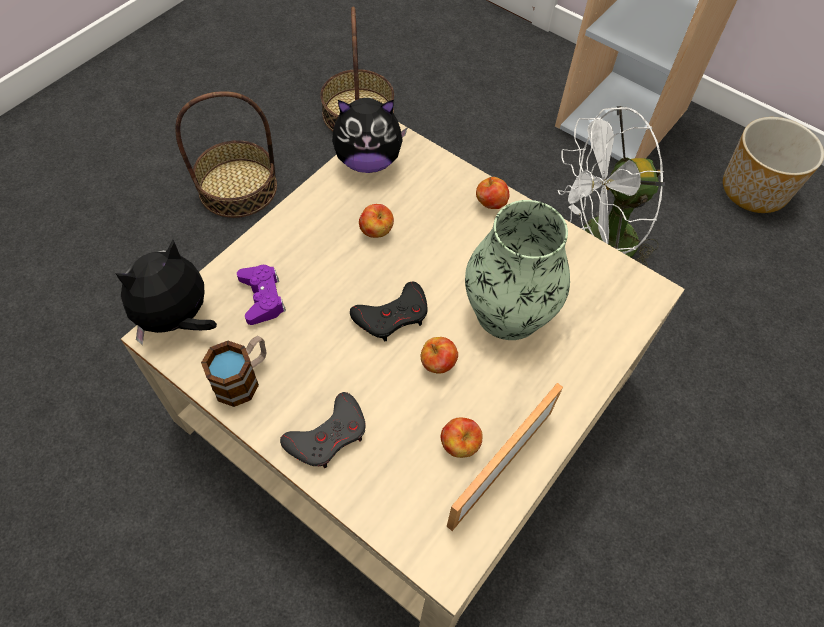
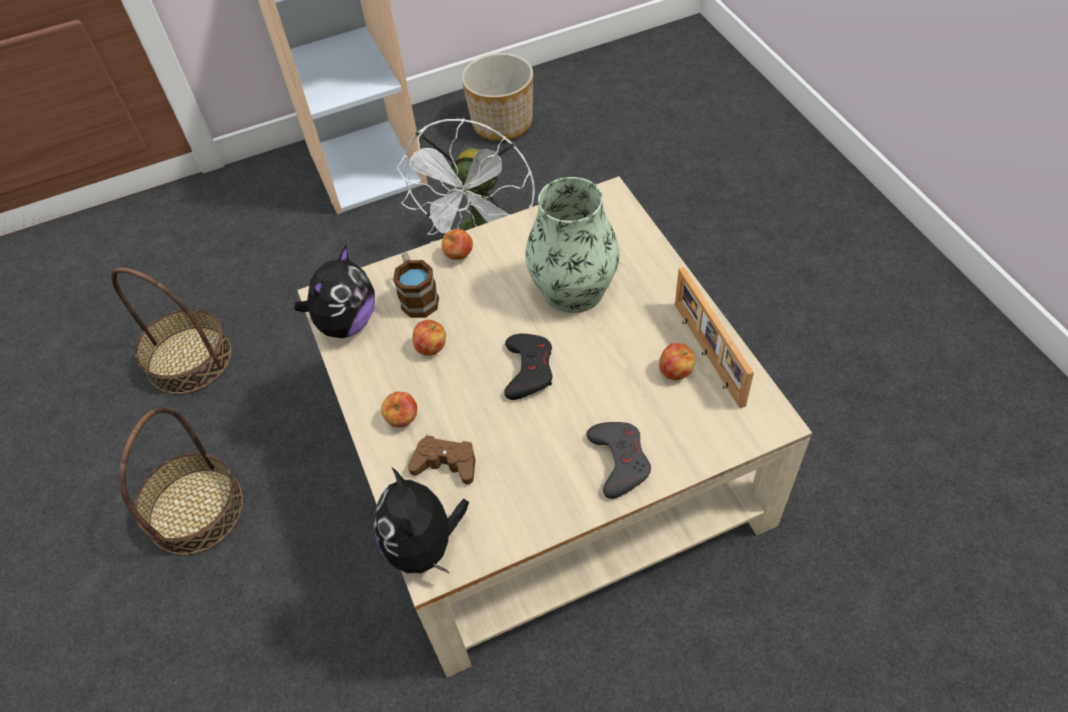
camera: 55 degrees left, 5 degrees down
(243, 378) = (525, 508): mug -> mug (417, 297)
(262, 298) = (446, 464): purple game controller -> brown game controller
(438, 364) = (595, 356): apple -> apple (403, 419)

